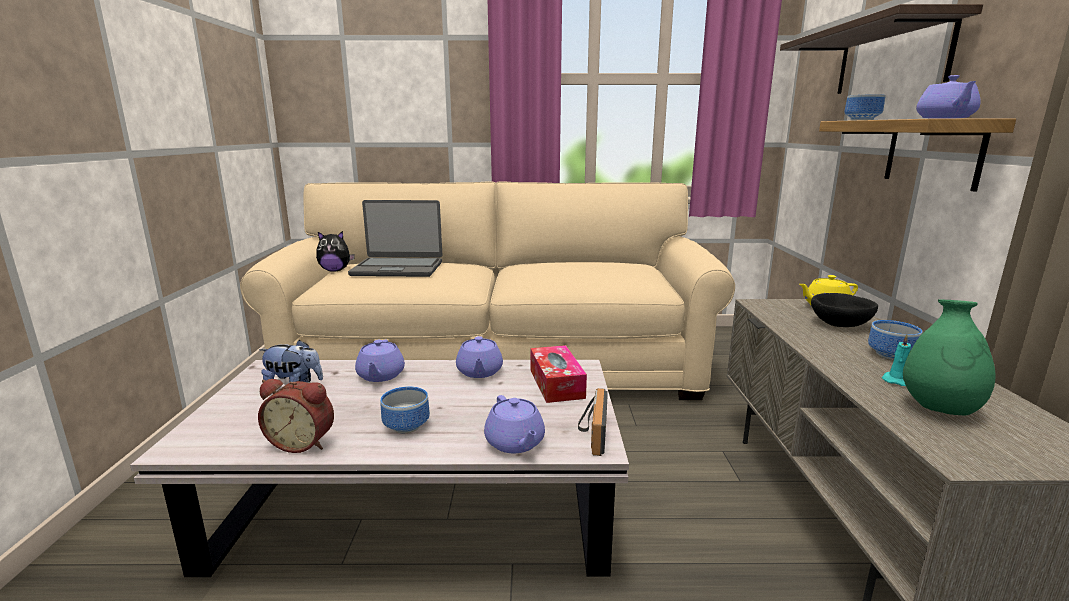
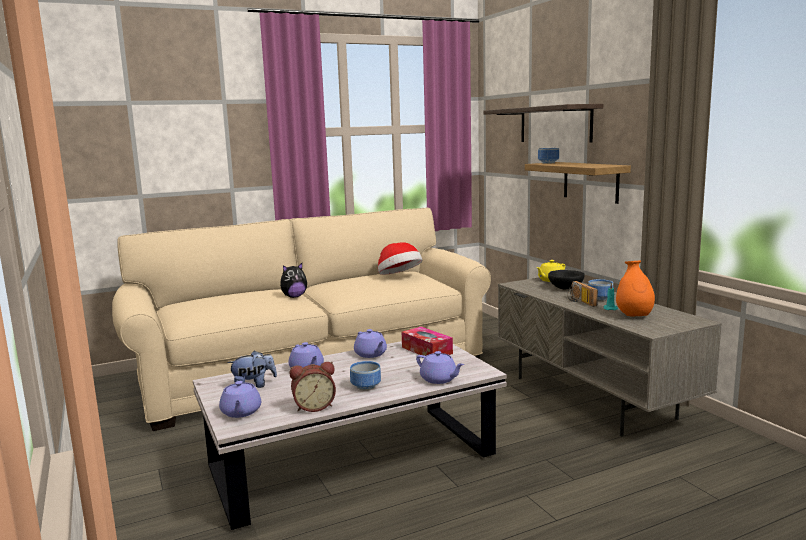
camera: 25 degrees left, 5 degrees down
(335, 270) = (173, 309): plush toy -> plush toy (294, 297)
(398, 268) = (233, 299): laptop -> none
(591, 433) = (474, 367): radio -> radio (580, 301)
(612, 269) = (399, 277): none -> hat
(939, 409) = (634, 316): green vase -> orange vase
(945, 118) = (599, 165): purple teapot -> purple teapot (241, 412)

